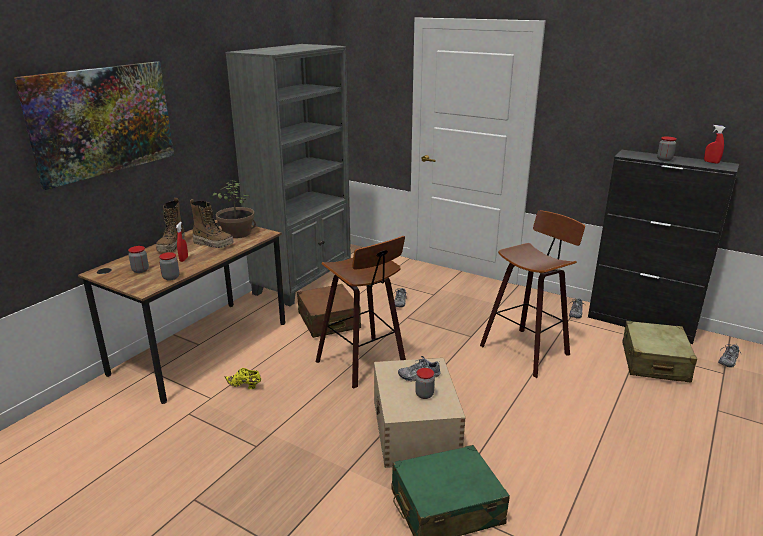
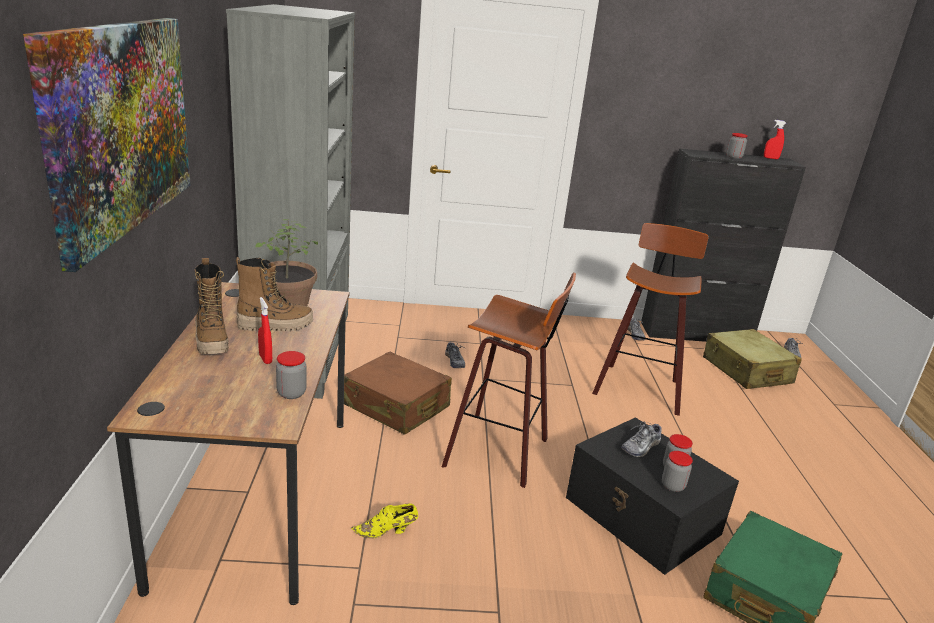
camera: 35 degrees left, 0 degrees up
(140, 270) = (219, 393): jar -> jar (673, 486)
(414, 431) = (643, 517): beige storage box -> black storage box

